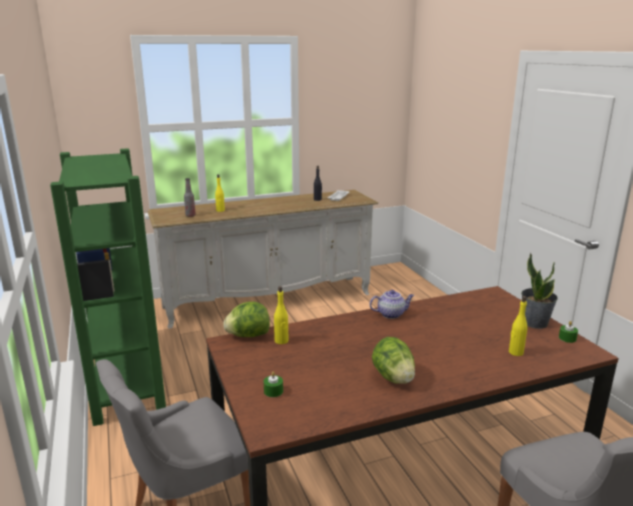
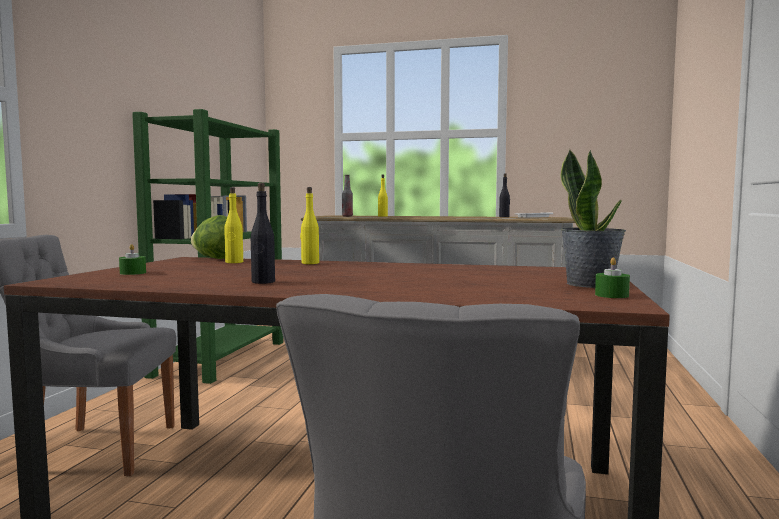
camera: 35 degrees right, 15 degrees down
(391, 314) = (397, 265): teapot -> none
(393, 378) = (263, 282): lettuce -> black bottle
(515, 352) = (481, 291): yellow bottle -> yellow bottle (310, 263)

